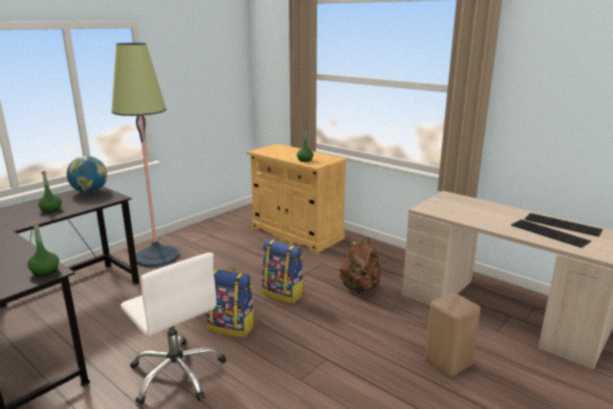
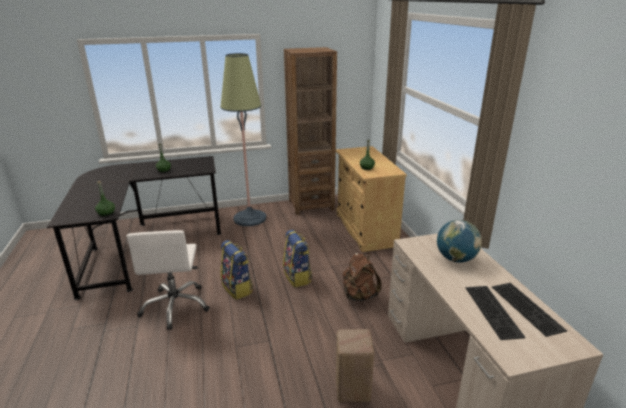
camera: 35 degrees right, 5 degrees up
(90, 192) = (200, 161): globe -> globe (455, 259)
(214, 226) = (311, 205): none -> brown bookcase

